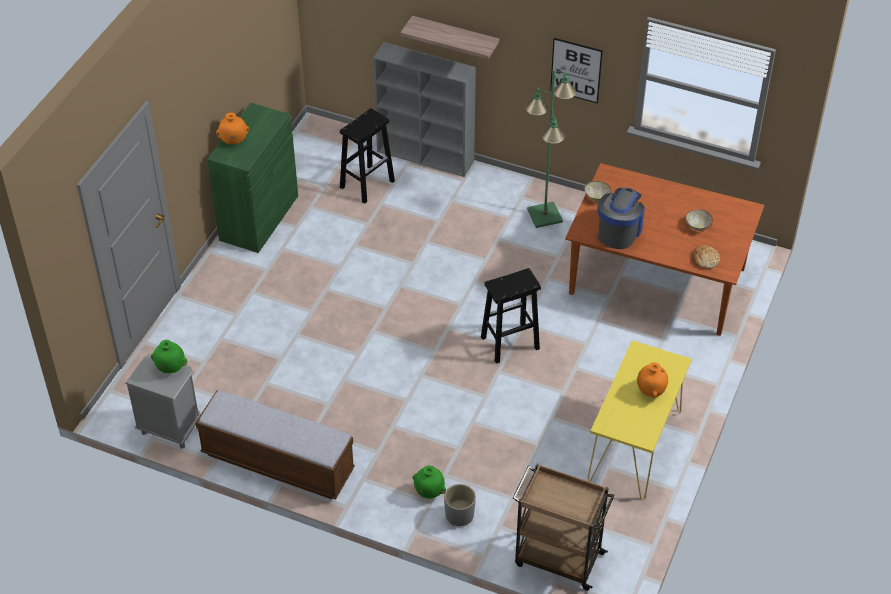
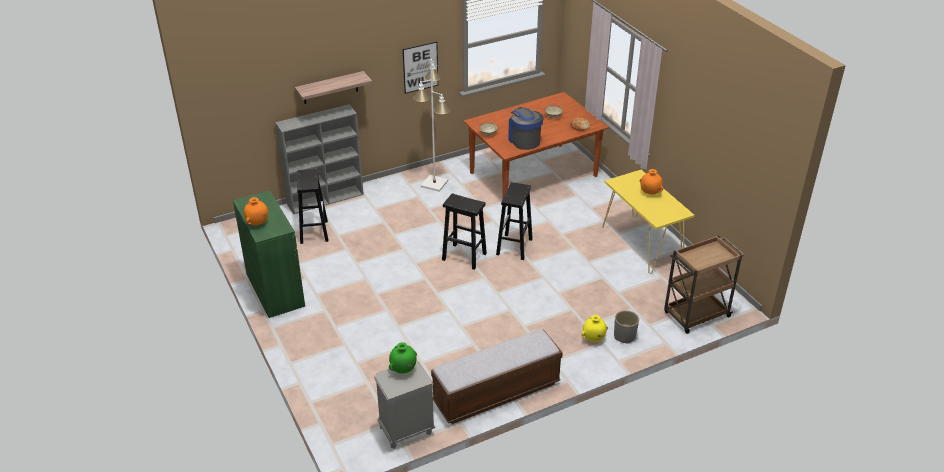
camera: 50 degrees left, 10 degrees down
(429, 492) = (593, 339): green vase -> yellow vase
(450, 314) = (463, 256): none -> black stool
(545, 216) = (435, 184): green floor lamp -> white floor lamp

